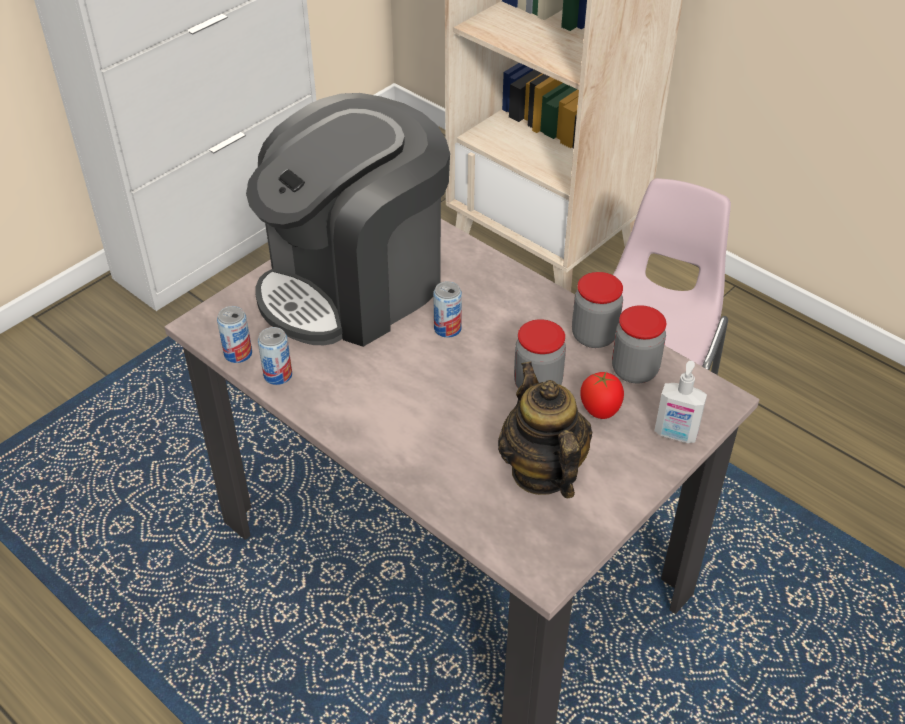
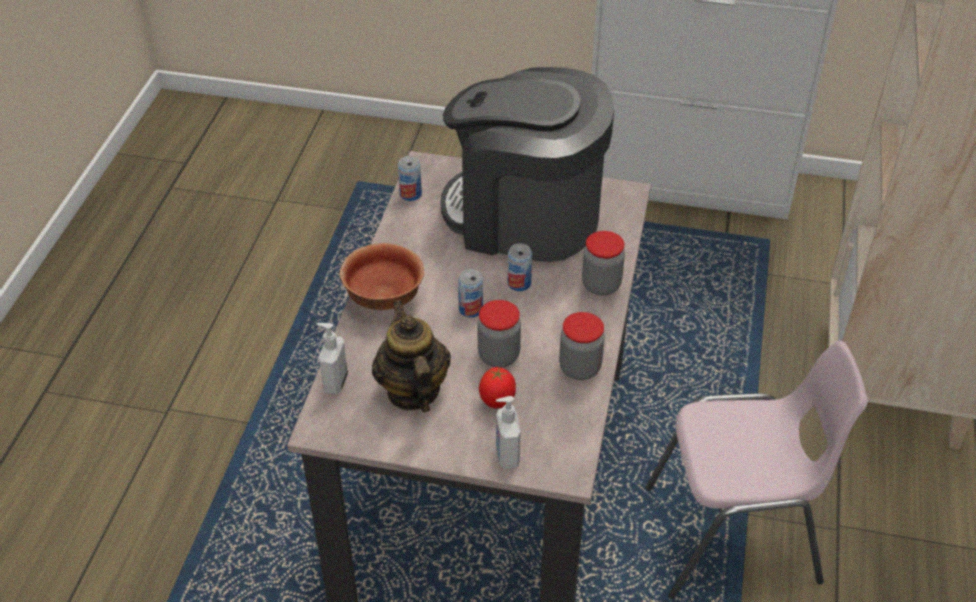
camera: 60 degrees right, 0 degrees up
(278, 375) = (405, 221): can -> can (471, 309)
(383, 439) = (384, 297): none -> bowl
(483, 532) = (334, 382): none -> soap dispenser
(542, 471) = (412, 391): teapot -> teapot turned 60 degrees counterclockwise
(634, 370) = (559, 406): jar -> jar (601, 285)

